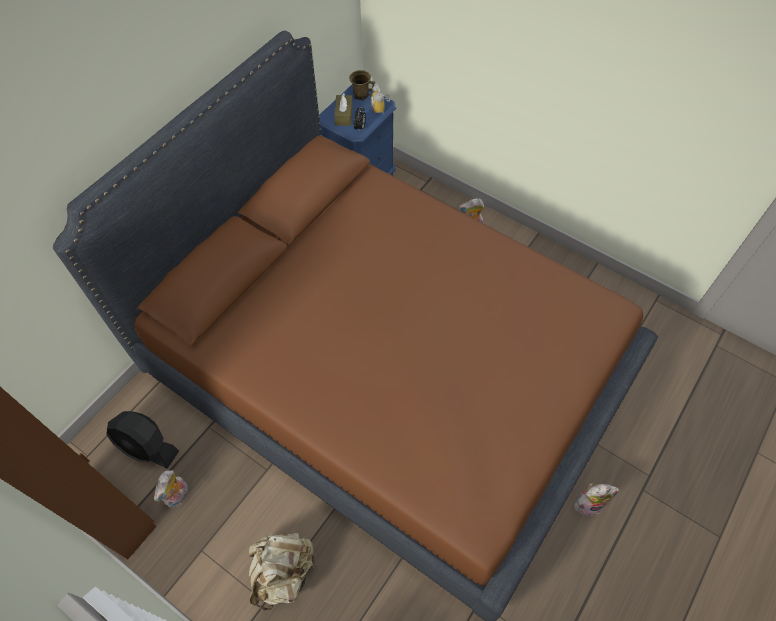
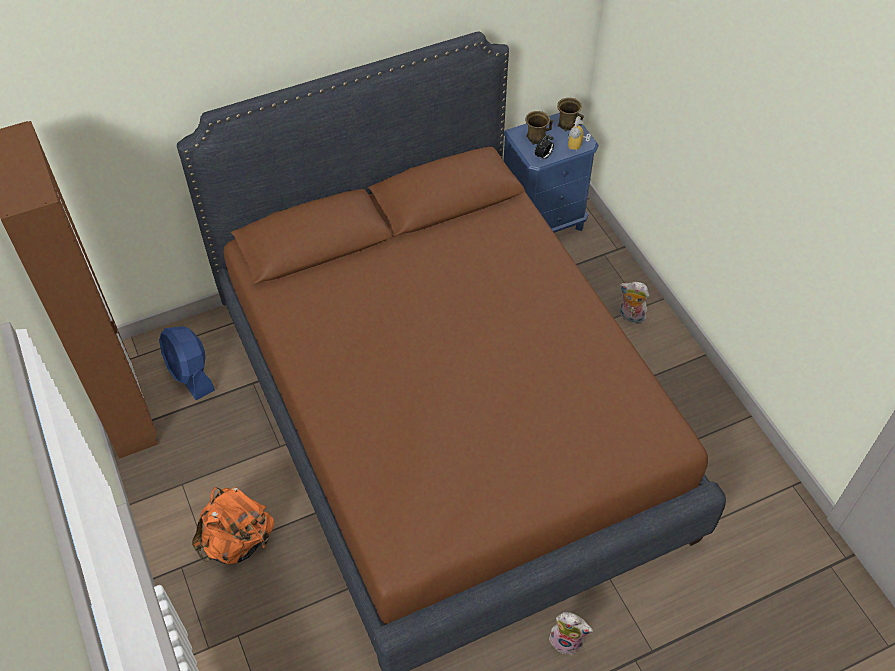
camera: 30 degrees right, 5 degrees down
(147, 447) = (191, 374): black fan -> blue fan
(178, 496) = (190, 429): plush toy -> none
(283, 573) = (237, 541): beige backpack -> orange backpack
(343, 115) = (536, 138): brown tissue box -> brown mug

